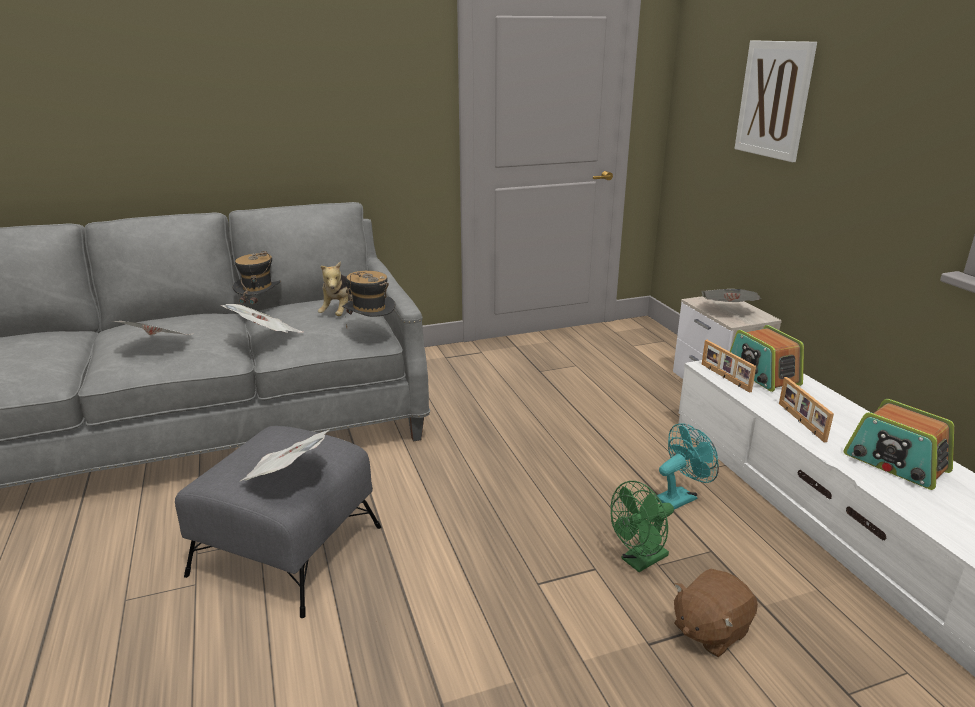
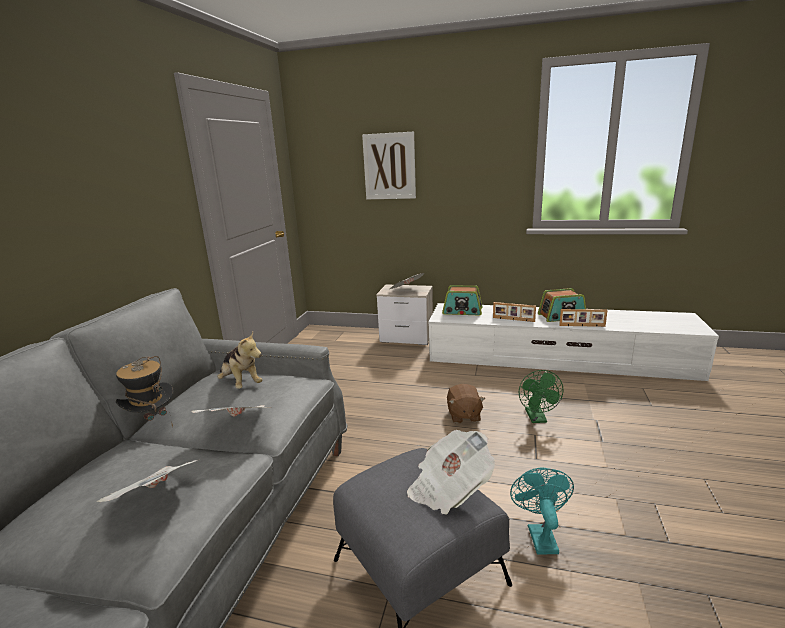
camera: 55 degrees left, 5 degrees down
(370, 332) = (307, 378): hat -> none
(680, 497) = (493, 386): turquoise fan -> turquoise fan (540, 535)
(709, 630) = (599, 420): brown plush toy -> brown plush toy (463, 415)
(724, 377) = (455, 319): picture frame -> picture frame (582, 326)

